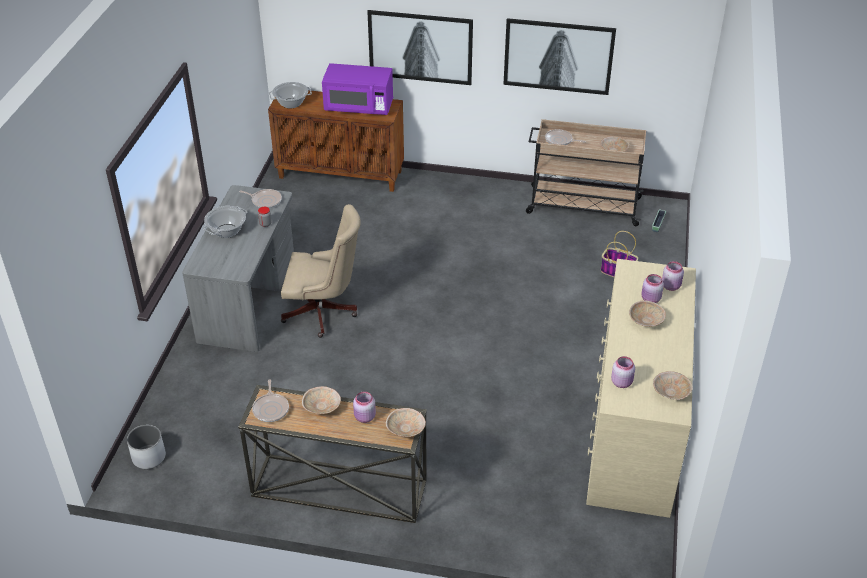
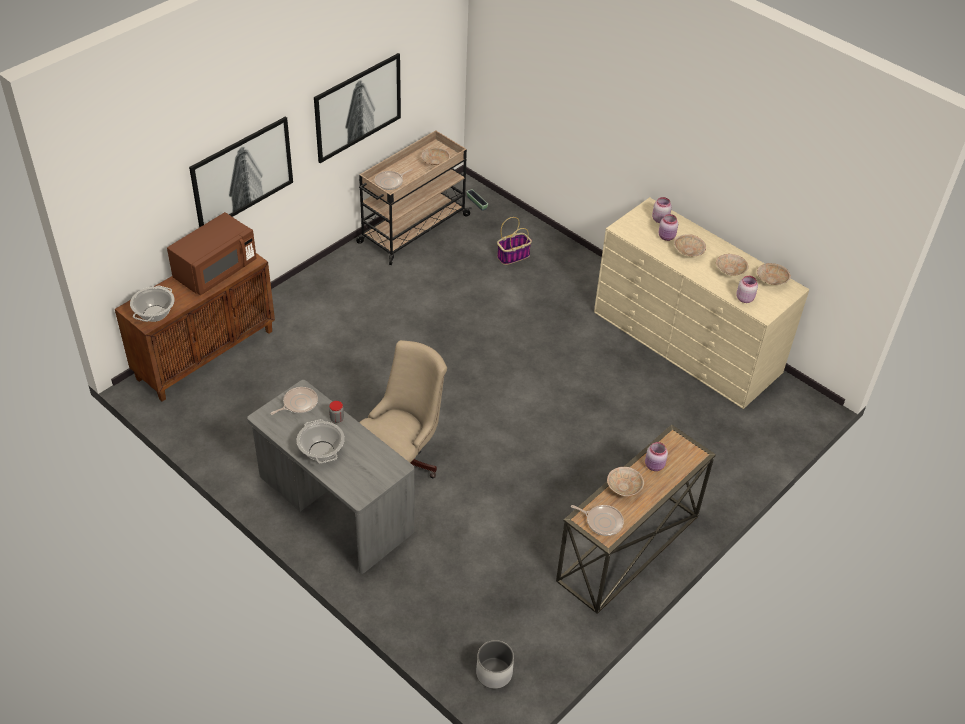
camera: 60 degrees left, 5 degrees up
(359, 106) = (215, 271): purple microwave -> brown microwave
(406, 429) = (686, 446): beige bowl -> beige bowl (730, 271)

